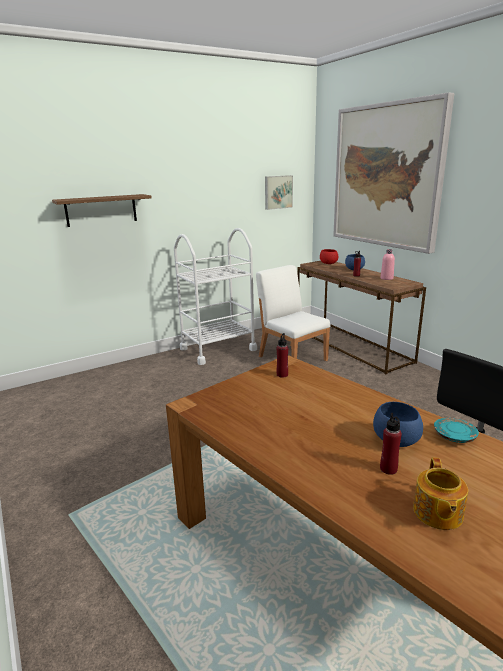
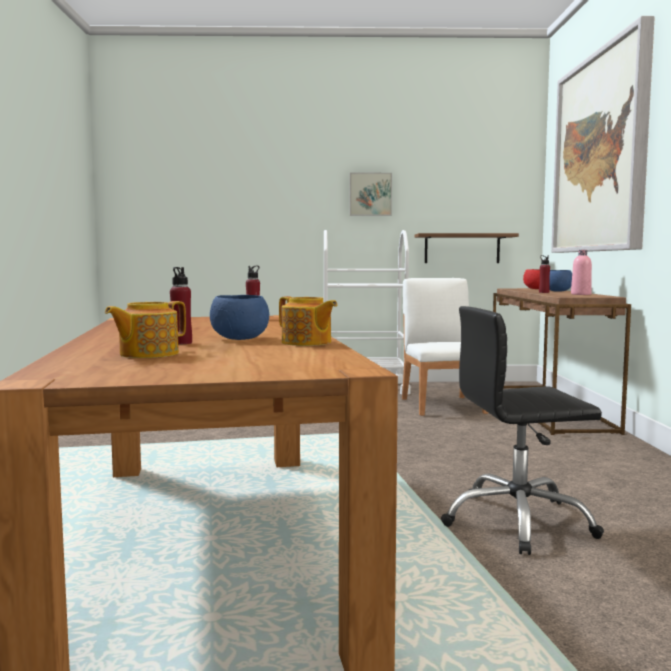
camera: 30 degrees right, 15 degrees down
(101, 210) = (246, 201): shelf -> shelf (462, 248)
(278, 192) = (482, 195): picture -> picture (370, 194)
(454, 436) = (306, 343): turquoise plate -> teapot

